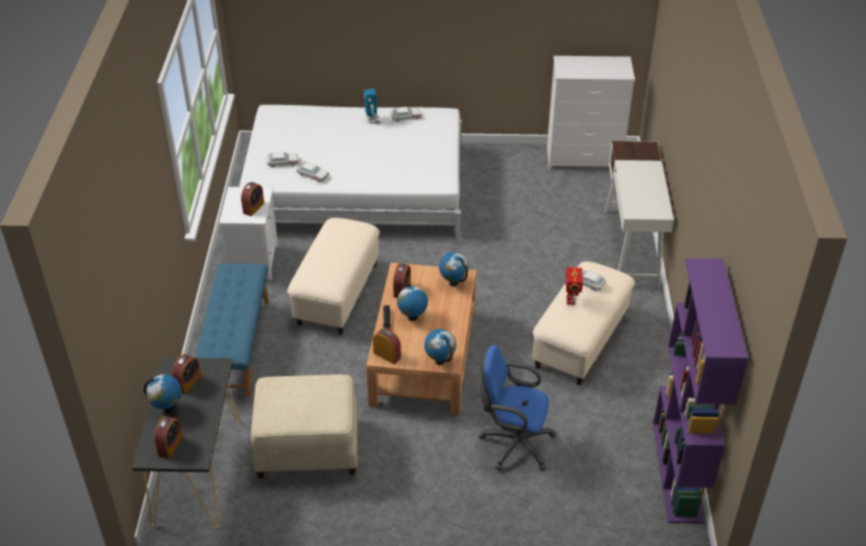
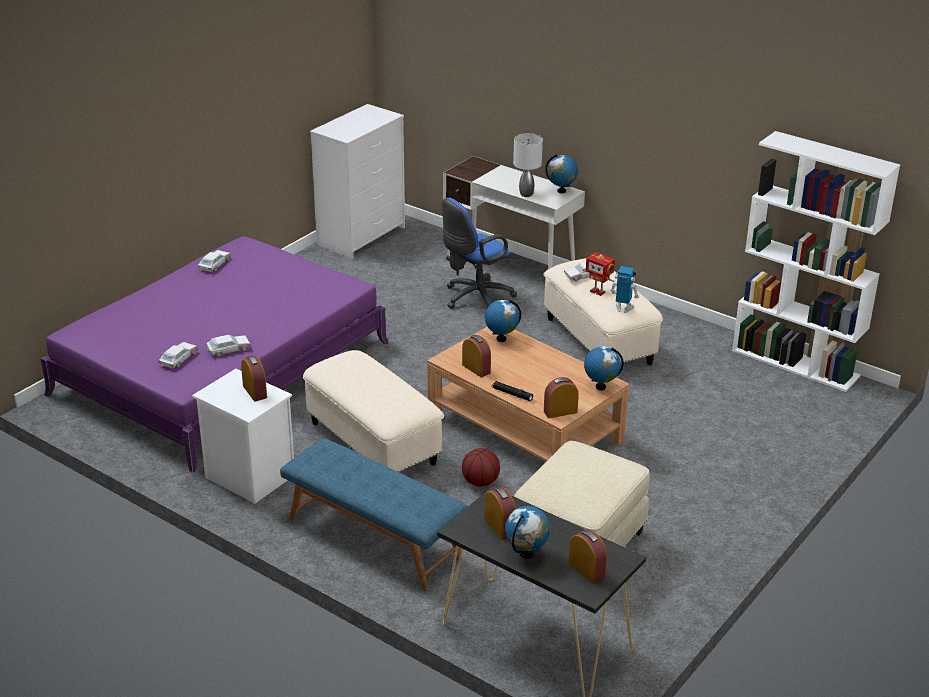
camera: 55 degrees left, 10 degrees down
(340, 365) = (480, 482): none -> basketball
(356, 188) = (222, 368): white bed -> purple bed
(373, 120) = (190, 283): toy robot -> toy robot (623, 309)
(412, 318) = (523, 378): globe -> globe (561, 191)
(513, 444) = (689, 427): blue office chair -> blue office chair (474, 298)
(629, 194) = (526, 194): none -> grey table lamp
(678, 472) = (796, 363): purple bookcase -> white bookcase

